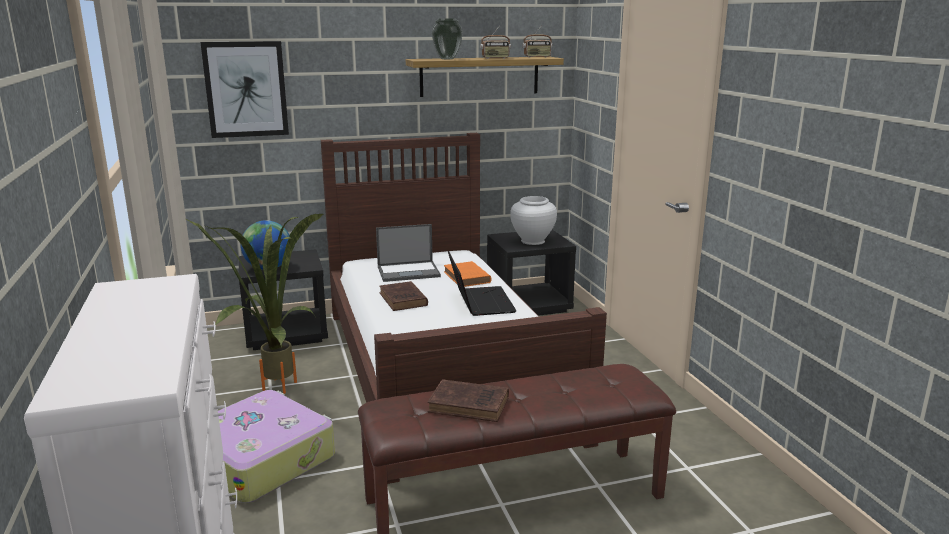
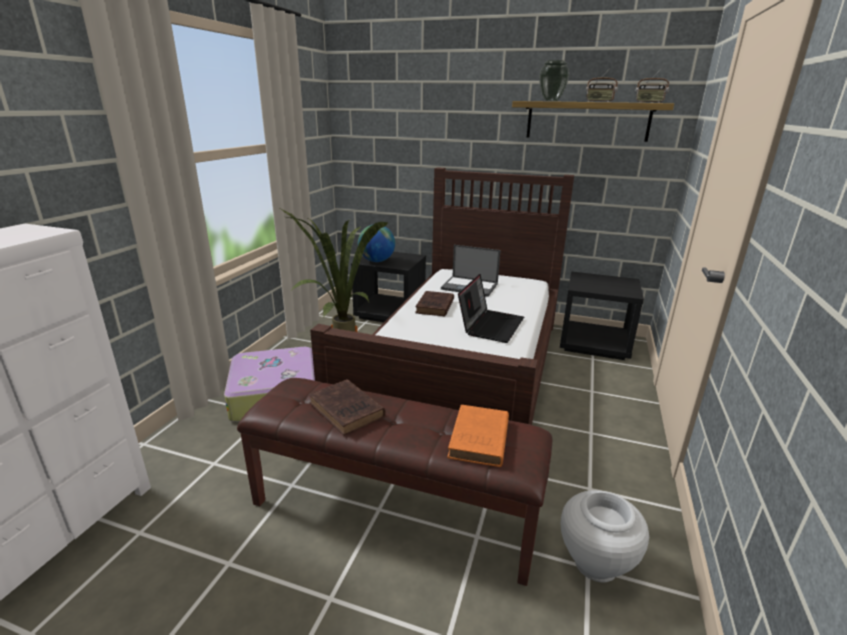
camera: 35 degrees right, 5 degrees up
(246, 89) = (389, 121): picture -> none
(467, 278) = (508, 303): orange book -> orange book (479, 440)
(532, 241) = (604, 286): white vase -> white vase (595, 564)

